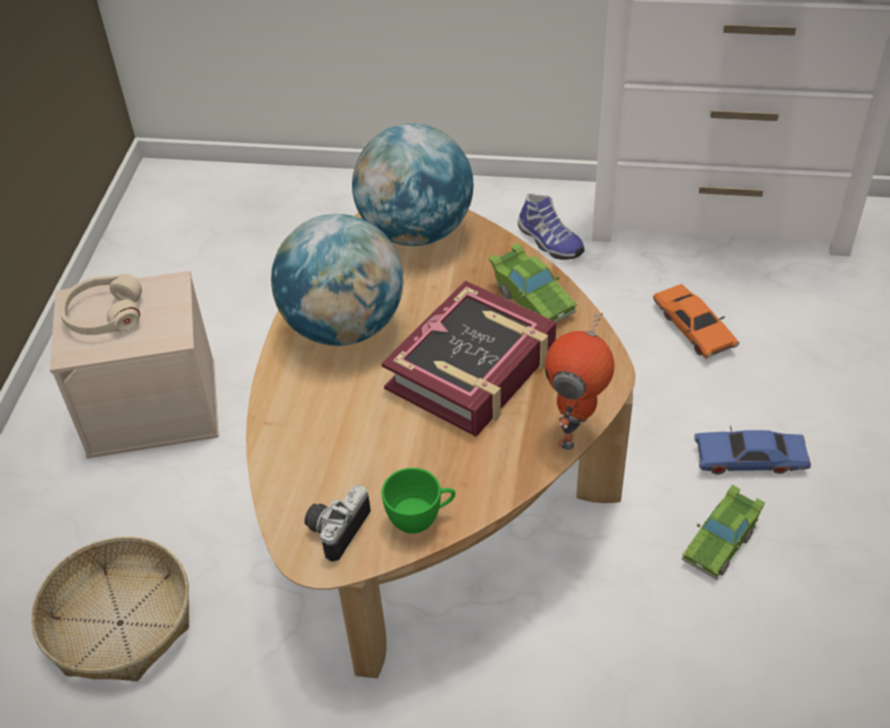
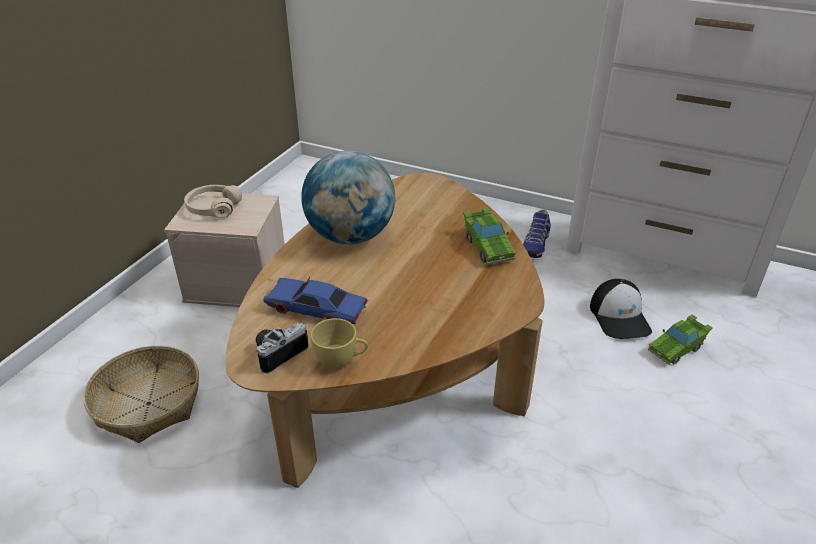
camera: 15 degrees right, 10 degrees down
(415, 231) = (426, 195): globe -> none
(421, 518) = (341, 361): green cup -> yellow cup
(472, 369) = (425, 279): book -> none
(548, 242) = (535, 245): shoe -> shoe turned 45 degrees clockwise
(575, 431) = (482, 333): toy robot -> none
(693, 328) = (620, 317): orange toy car -> cap
(721, 542) = (593, 464): green toy car -> green toy car (677, 348)
(749, 459) = (635, 412): blue toy car -> blue toy car (316, 309)

